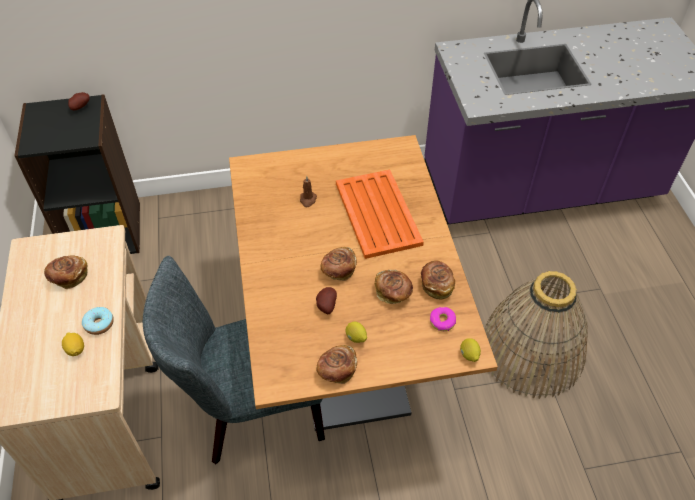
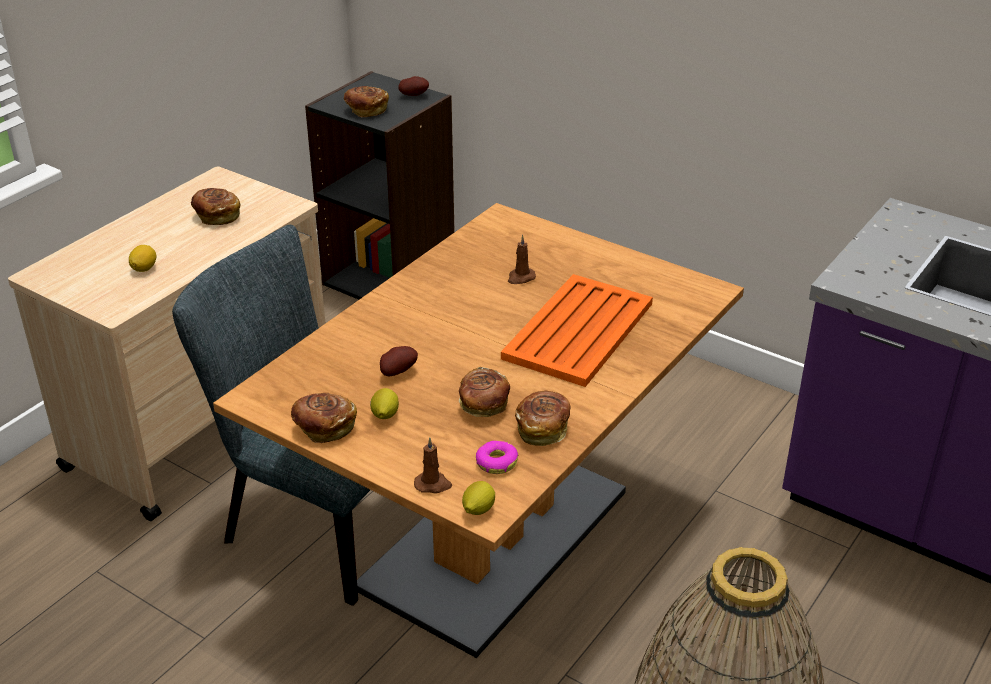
camera: 45 degrees right, 15 degrees down
(99, 324) = (188, 262): donut -> none
(338, 270) = (457, 352): bread -> bread (366, 110)
(432, 358) = (433, 484): none -> brown candle

